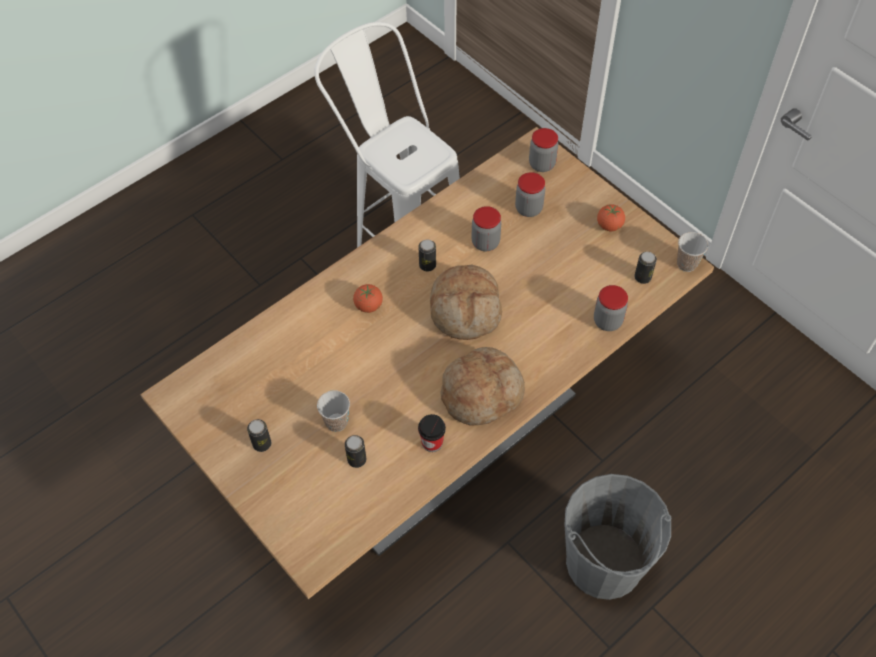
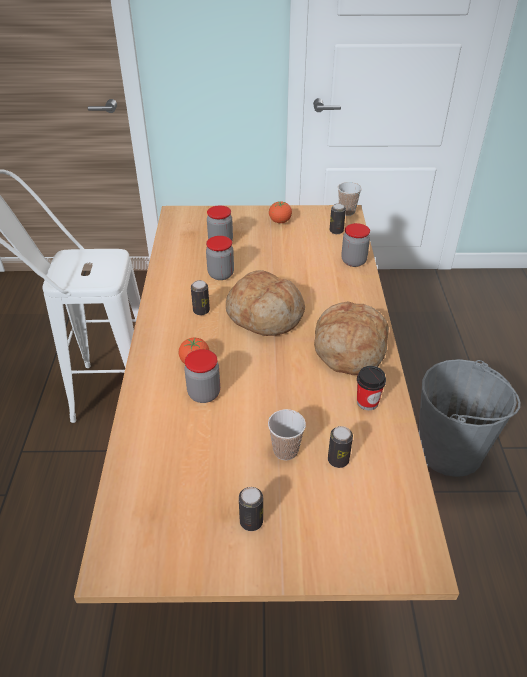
camera: 50 degrees left, 15 degrees down
(542, 164) = (194, 219): jar -> jar (204, 394)

